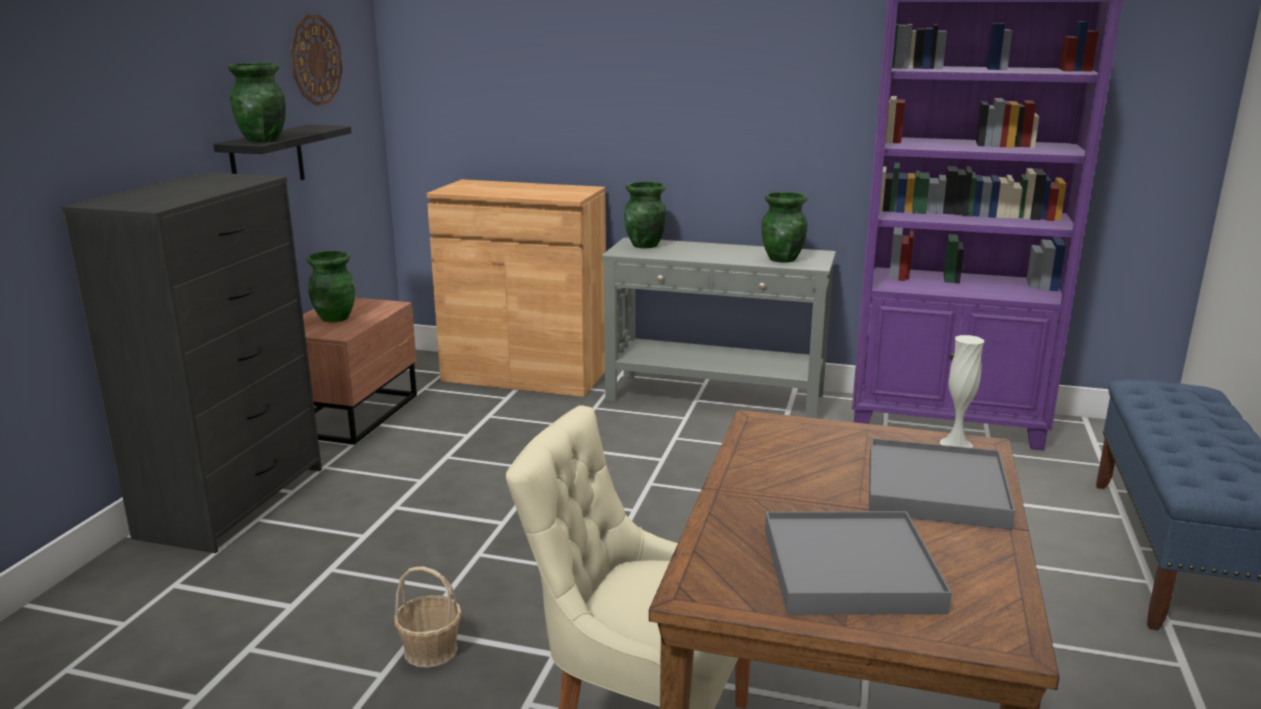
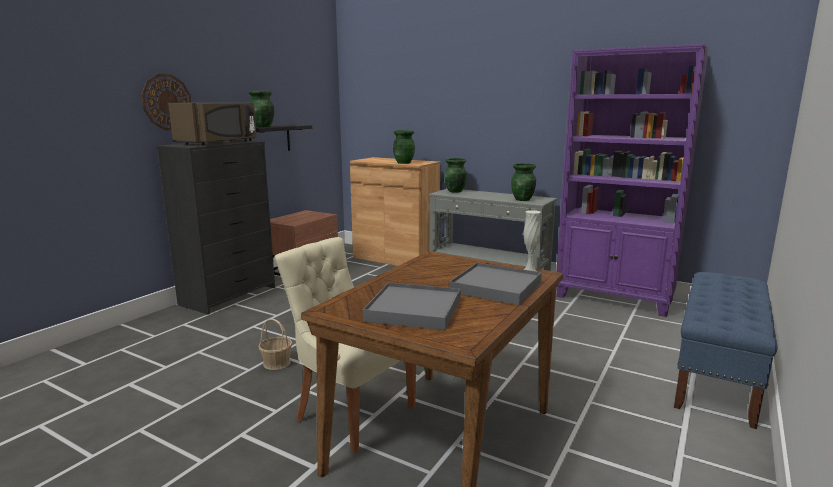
camera: 15 degrees right, 5 degrees down
(198, 189) = (219, 143): none -> brown microwave
(315, 60) = (301, 94): wall clock -> wall clock (167, 102)
(335, 318) = (296, 217): green vase -> green vase (404, 163)

